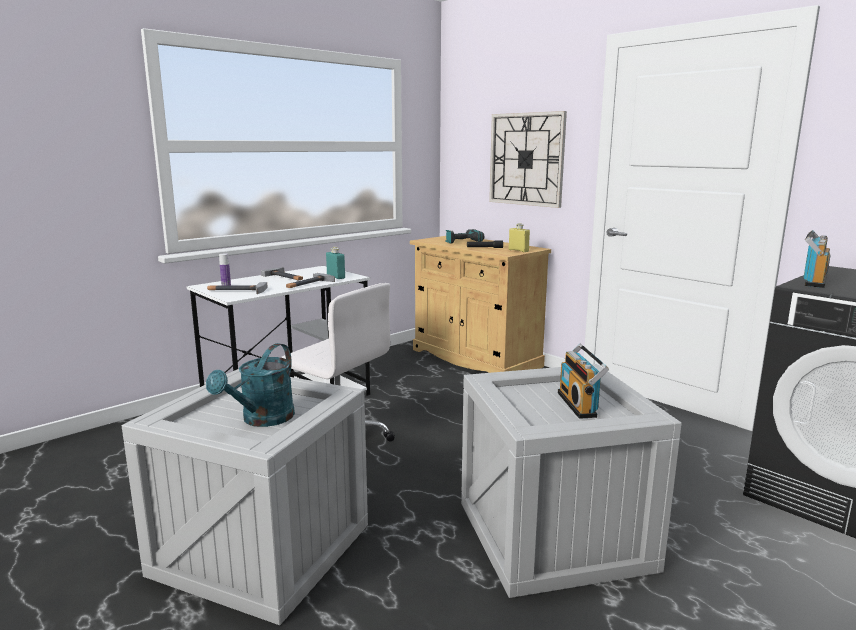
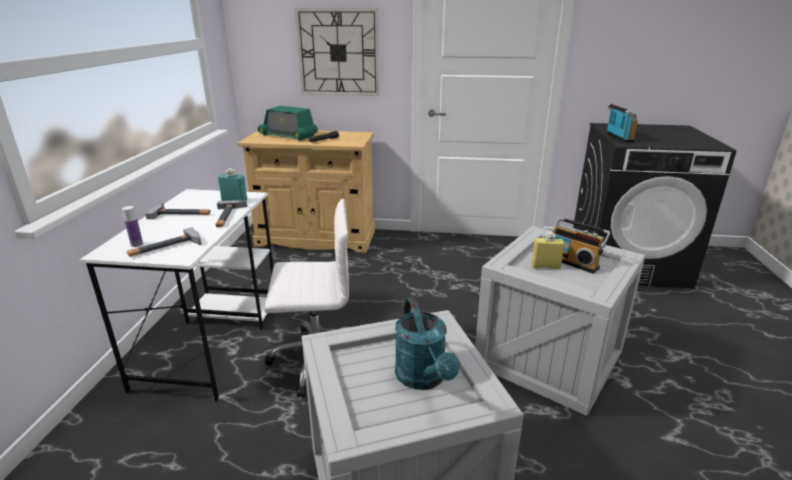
camera: 40 degrees left, 10 degrees up
(462, 241) = (288, 135): power drill -> radio
(518, 250) = (356, 138): yellow bottle -> yellow bottle (545, 266)

